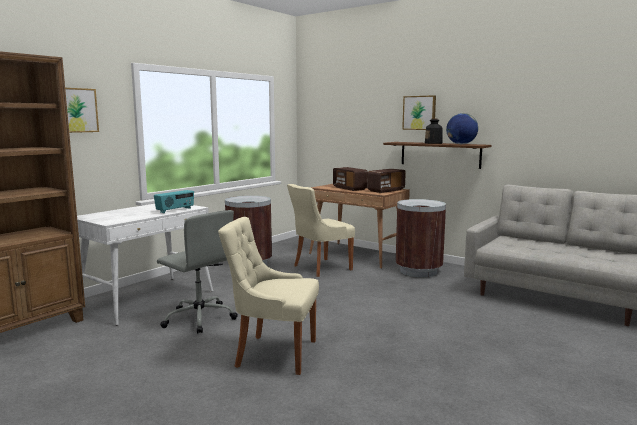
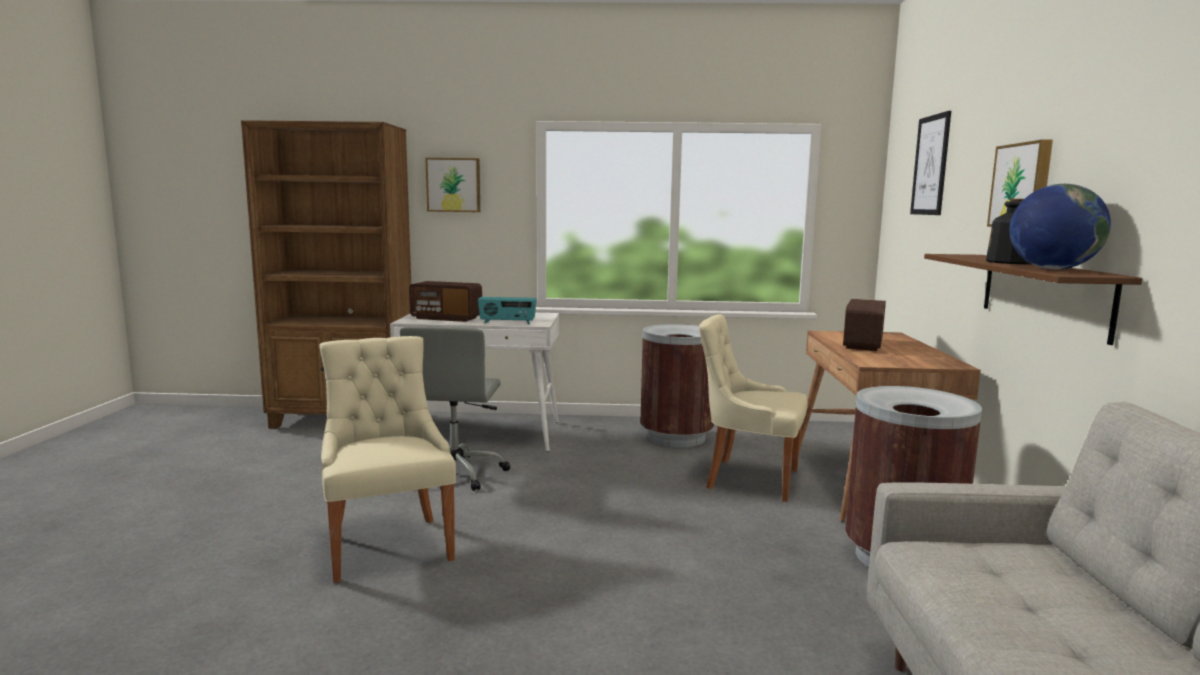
camera: 55 degrees right, 0 degrees up
(344, 101) = (930, 165): none -> picture
(386, 190) = (912, 361): radio -> radio (446, 318)

